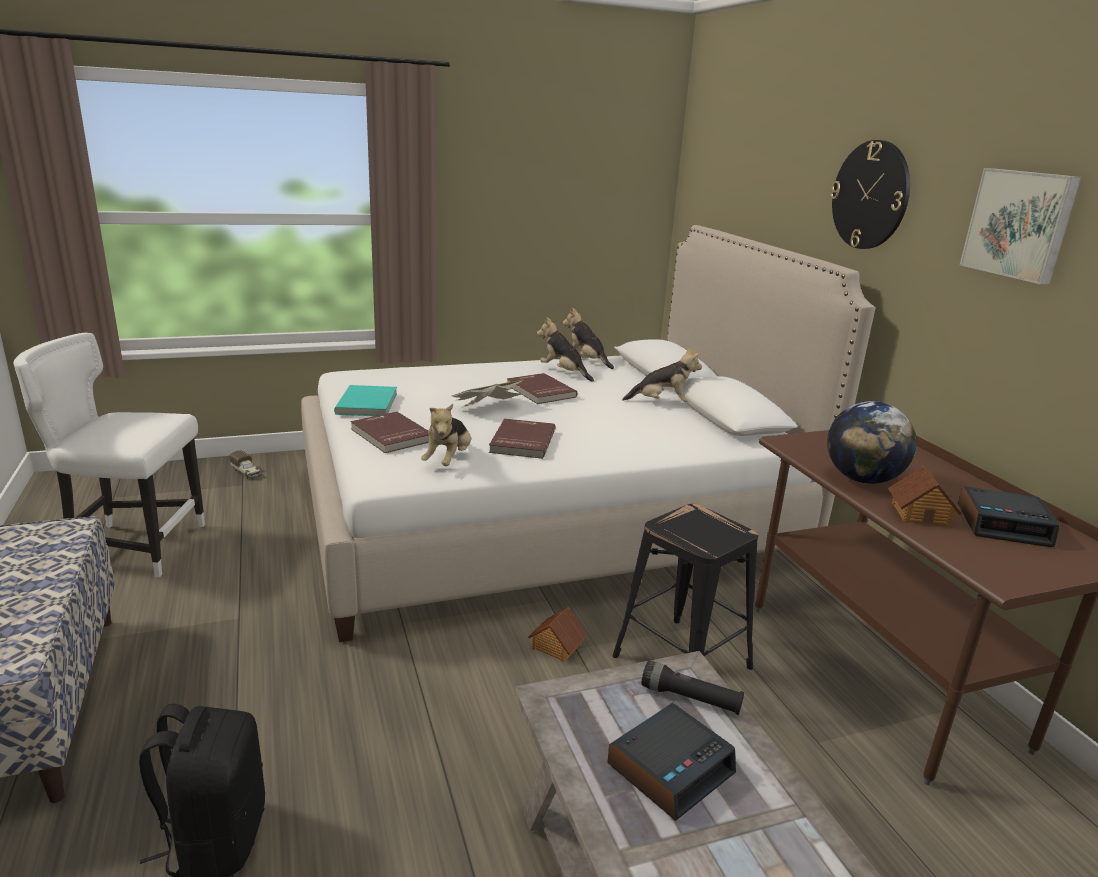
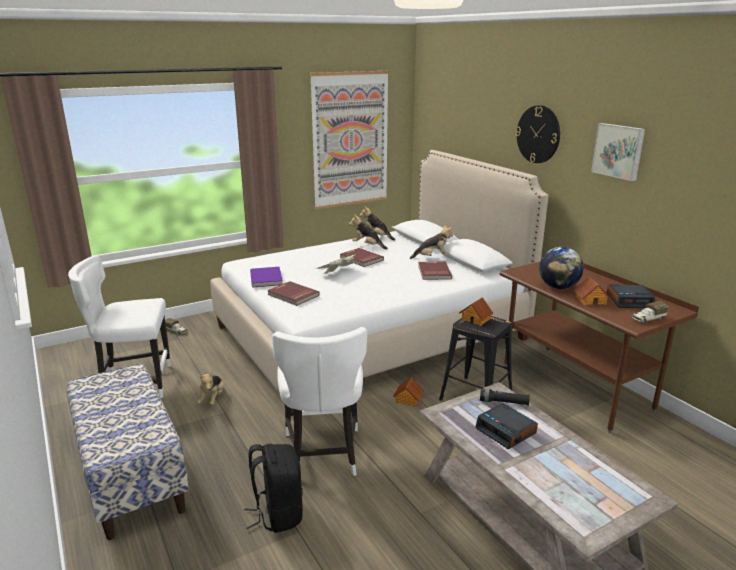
camera: 10 degrees left, 0 degrees up
(358, 729) = (322, 454): none -> white chair
(368, 404) = (267, 278): turquoise book -> purple book
(448, 460) = (334, 305): plush toy -> plush toy (213, 398)
(521, 441) = (367, 289): red book -> red book (433, 272)
(565, 200) = (350, 140): none -> picture
(670, 768) = (506, 431): alarm clock -> alarm clock turned 105 degrees clockwise
(693, 519) = (476, 319): none -> toy house
(1035, 569) = (647, 319): none -> toy truck

